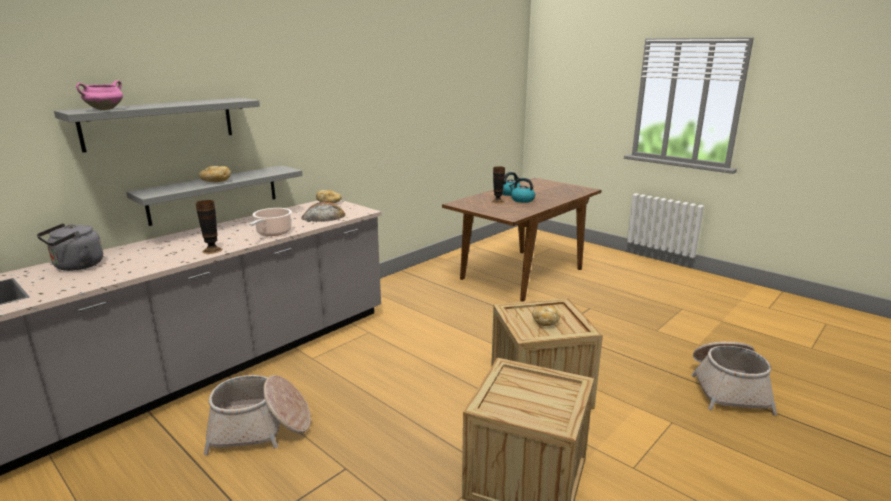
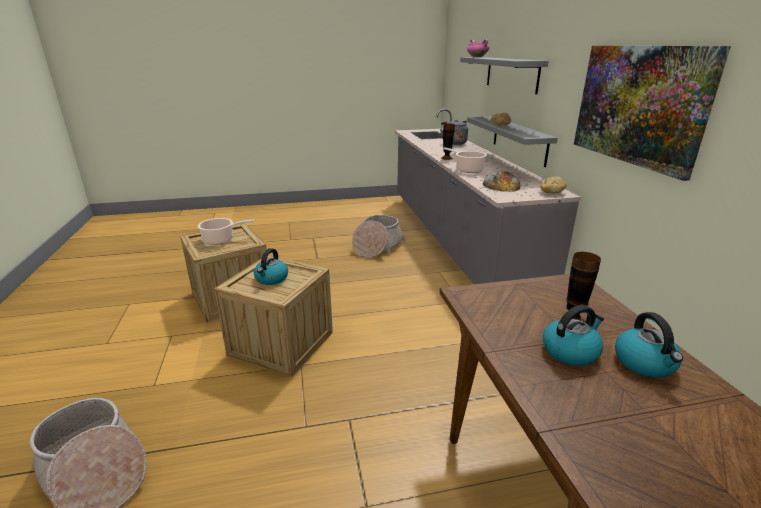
camera: 125 degrees right, 5 degrees up
(354, 115) = (638, 105): none -> picture
(530, 400) = (220, 240): none -> cooking pot
(545, 322) = (271, 279): bread -> kettle

